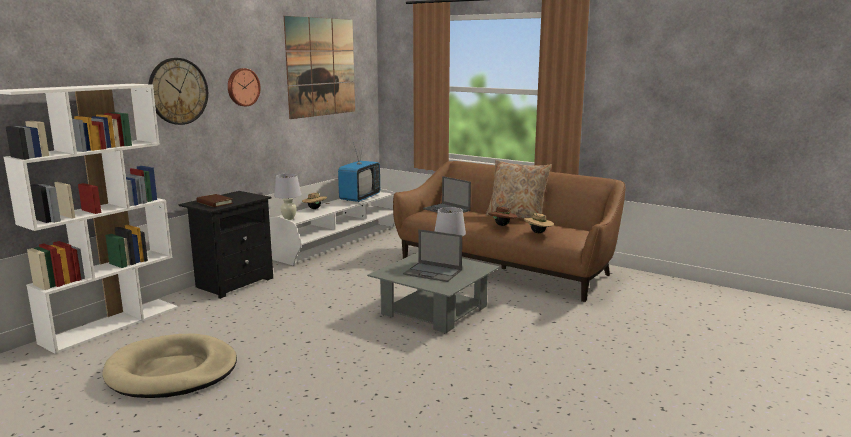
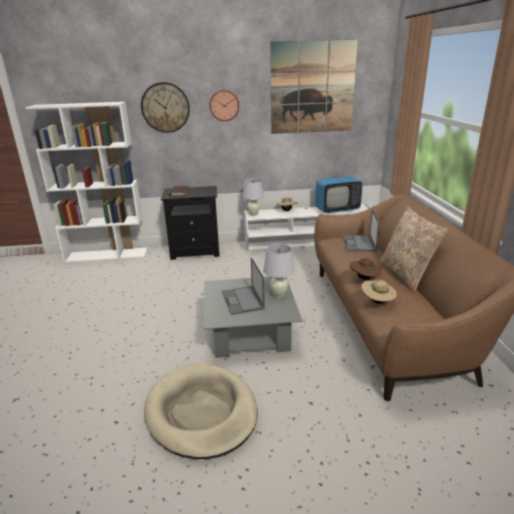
camera: 50 degrees right, 10 degrees up
(172, 371) = (68, 298): beige dog bed -> beige dog bed (201, 412)

